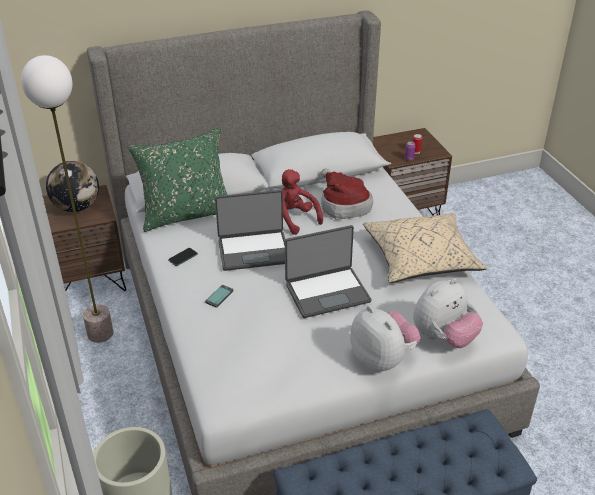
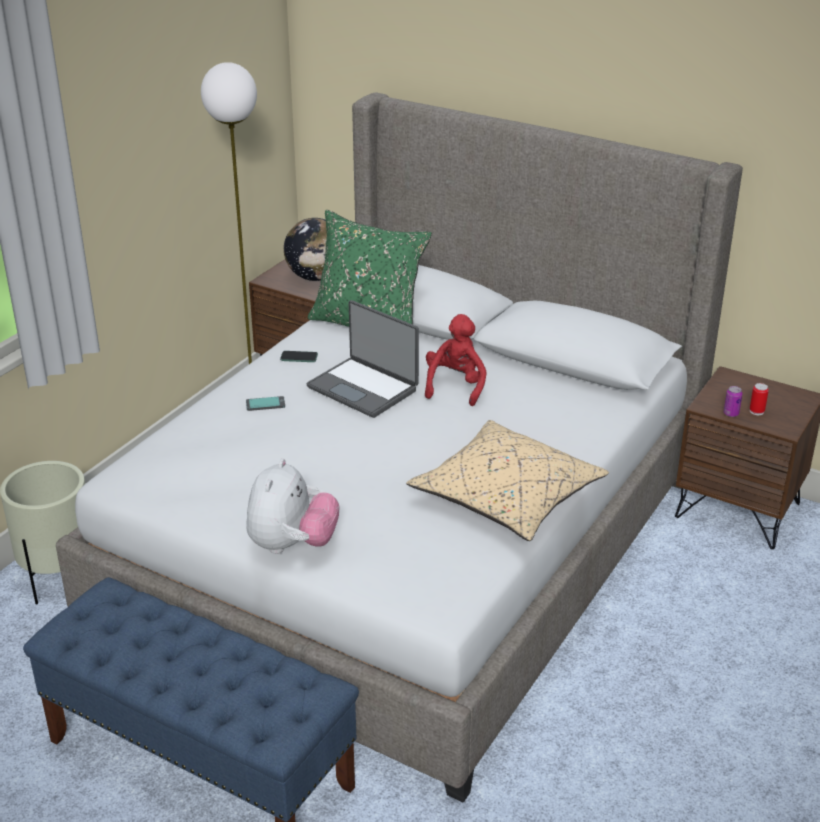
camera: 50 degrees right, 5 degrees down
(327, 292) = (355, 461): laptop -> none
(343, 206) = (529, 404): hat -> none
(443, 337) = (380, 571): plush toy -> none

